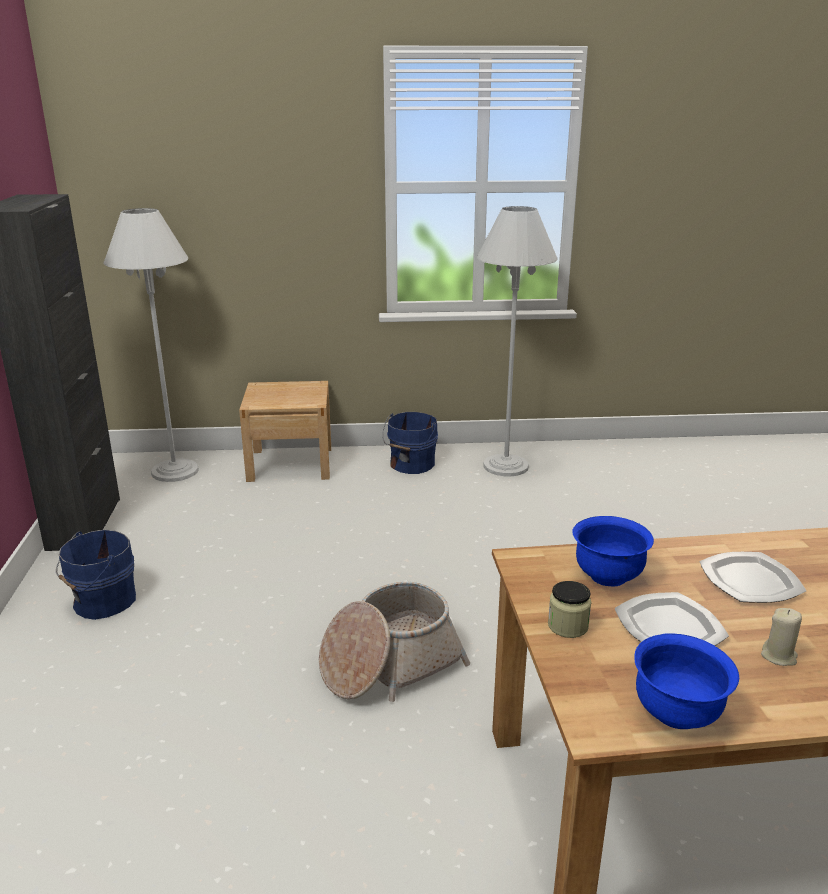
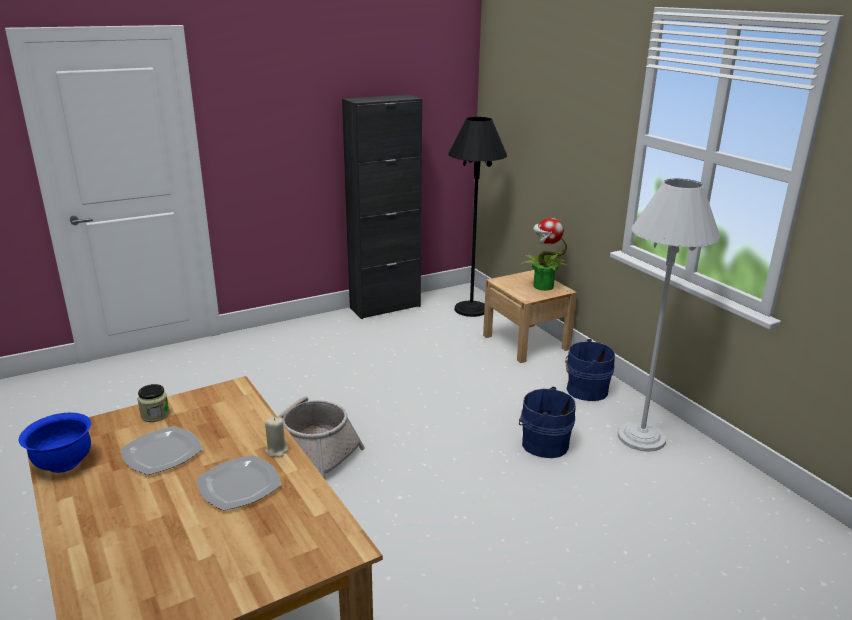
camera: 65 degrees right, 0 degrees up
(101, 602) = (313, 340): blue bucket -> blue bucket (543, 443)
(175, 471) = (471, 309): white floor lamp -> black floor lamp
(296, 390) = (542, 286): none -> potted plant
(608, 576) = (224, 422): blue bowl -> none
(779, 656) = (131, 502): beige candle -> beige candle (277, 450)

